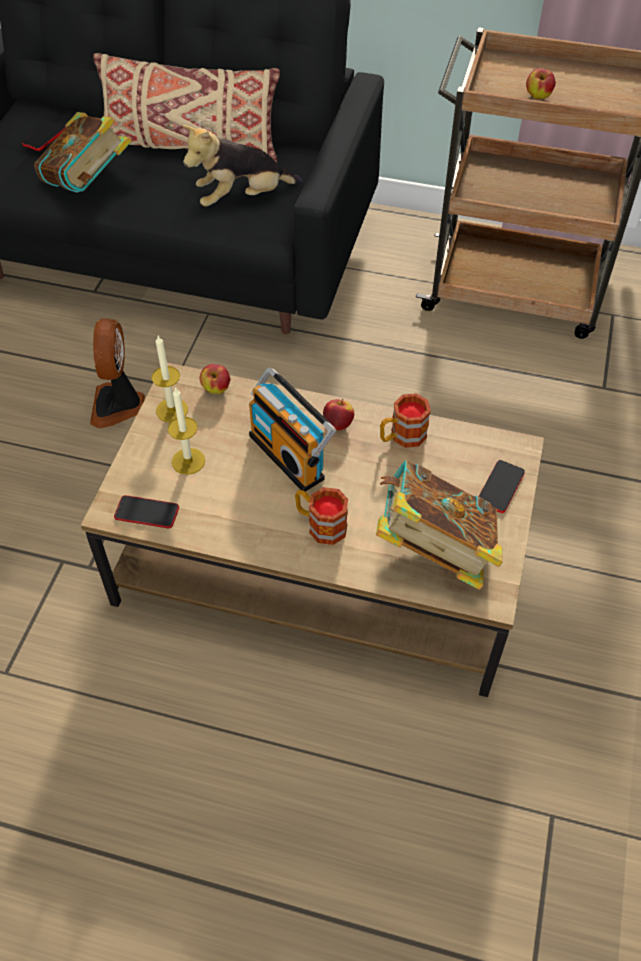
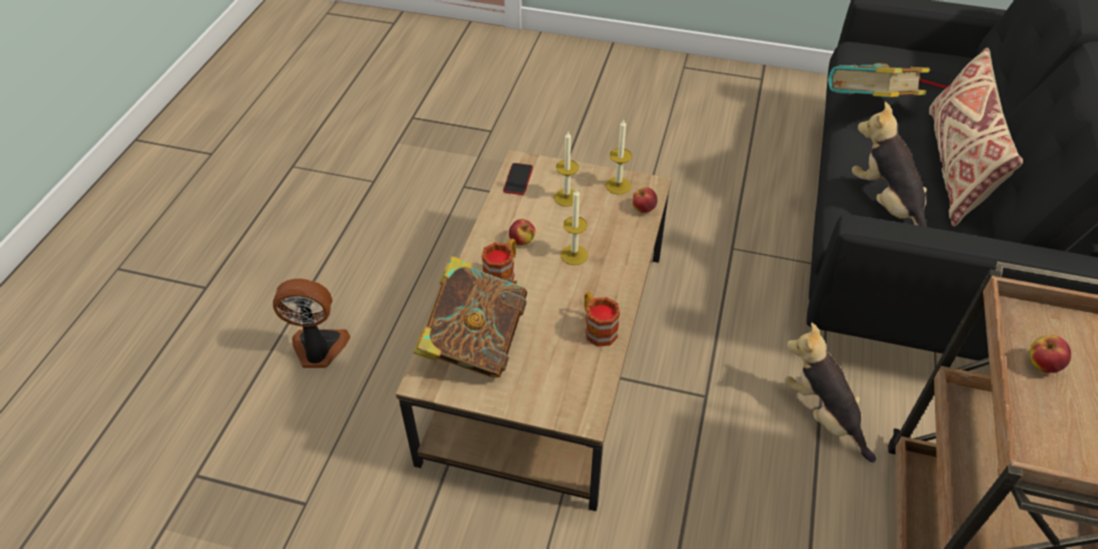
camera: 90 degrees right, 5 degrees down
(119, 405) = (704, 217): fan -> fan (318, 349)
(290, 455) = (574, 255): radio -> candle
(338, 424) = (610, 285): apple -> apple (522, 241)
(393, 345) = (823, 414): none -> plush toy
(500, 487) = (539, 398): phone -> none

